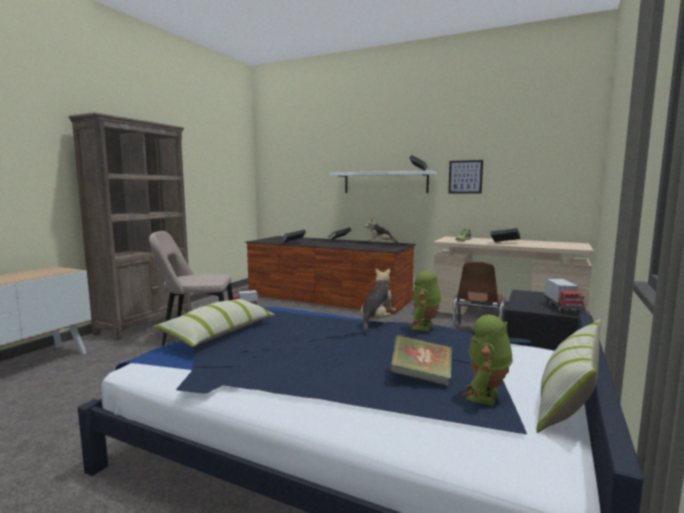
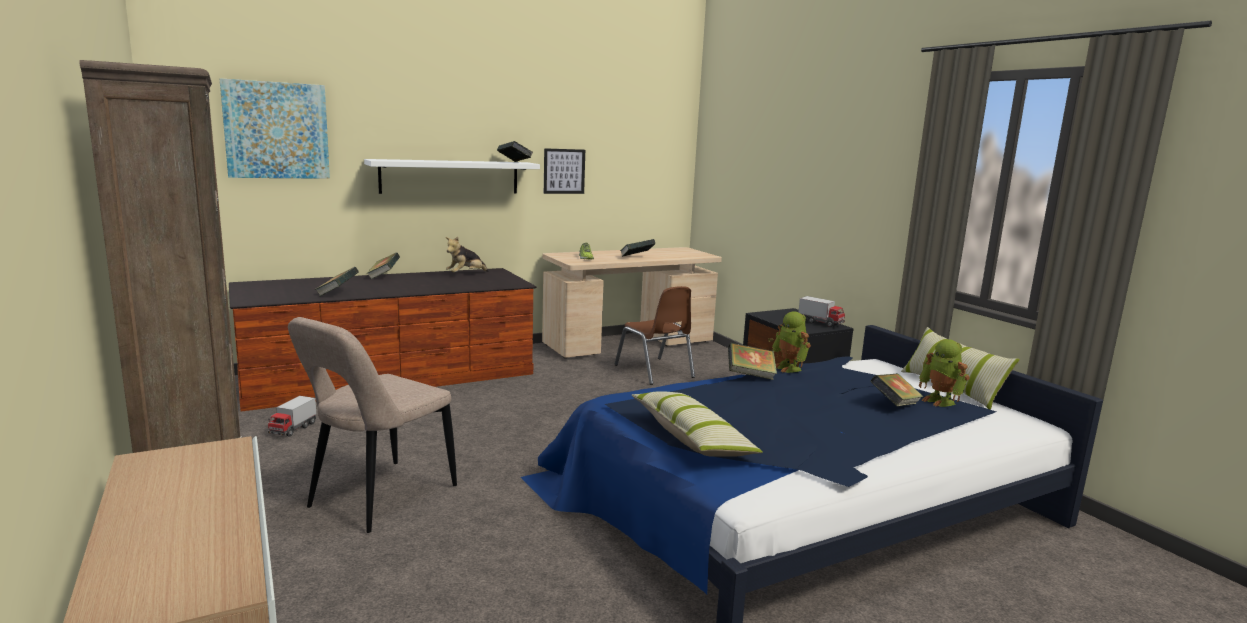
camera: 55 degrees left, 5 degrees up
(301, 160) = (276, 130): none -> picture
(377, 321) = (750, 375): plush toy -> book

